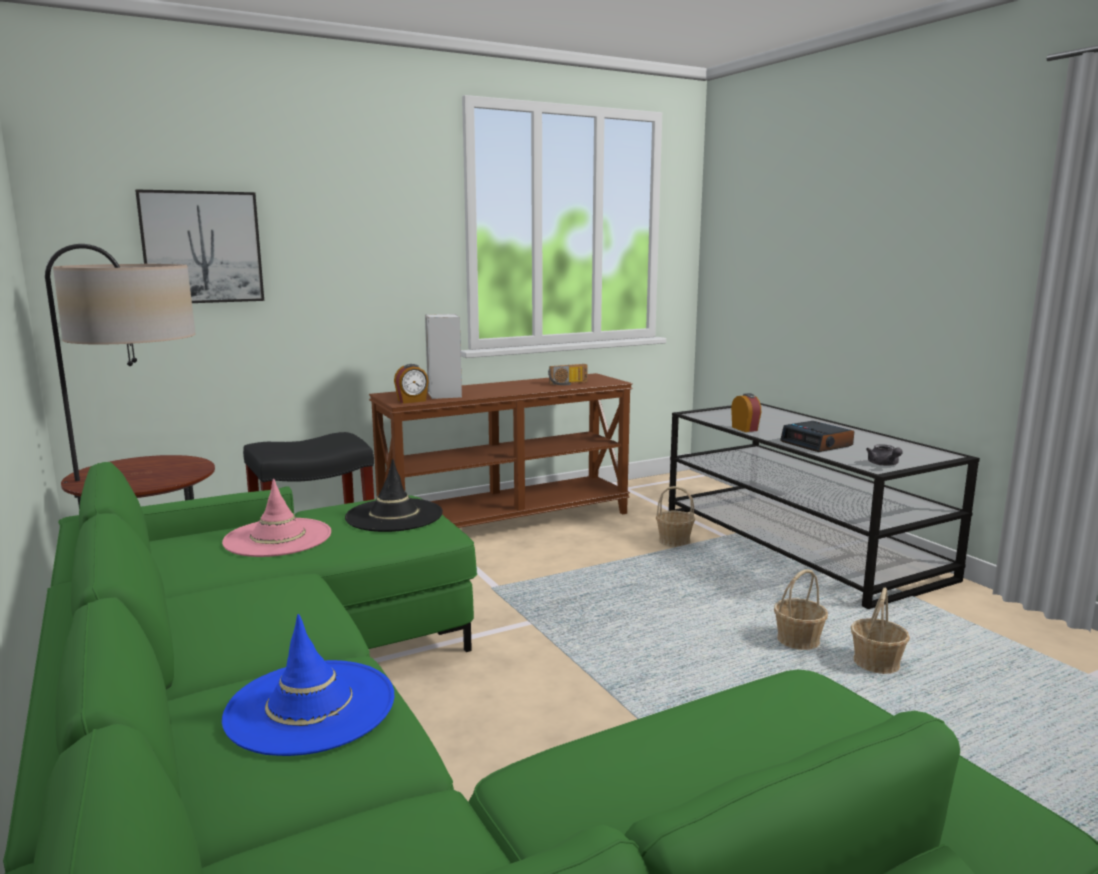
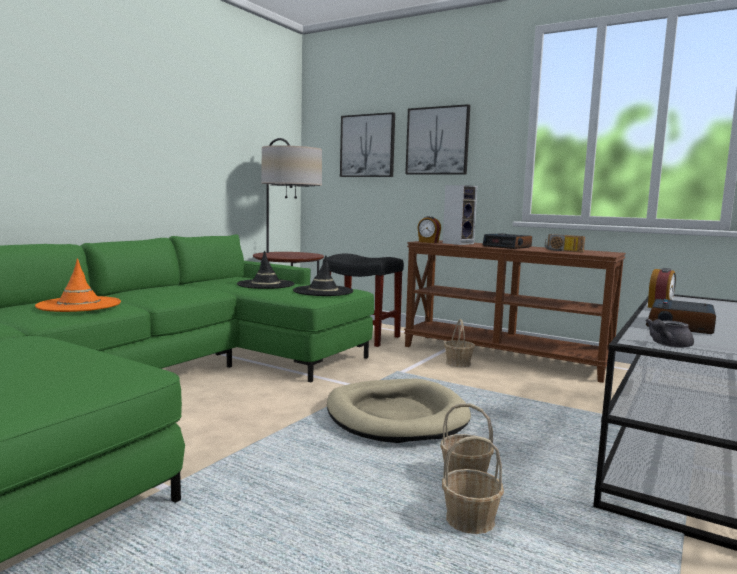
camera: 60 degrees right, 5 degrees down
(278, 538) = (266, 284): pink hat -> black hat
(310, 707) = (79, 305): blue hat -> orange hat
(338, 242) = (437, 141): none -> picture
(505, 388) = (507, 246): none -> alarm clock
(634, 629) = (396, 416): none -> beige dog bed
(674, 540) = (583, 405): basket -> basket (458, 363)

